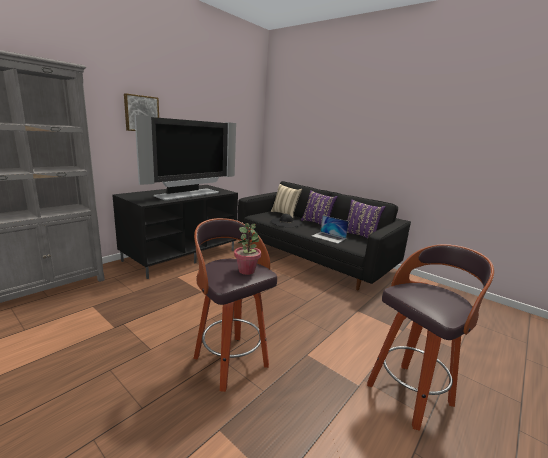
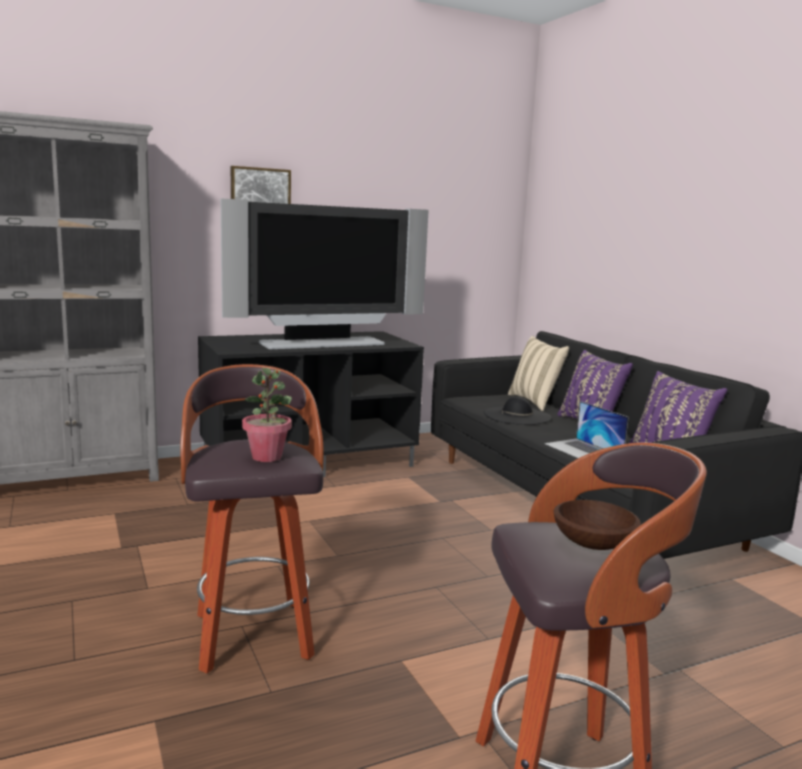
camera: 25 degrees right, 5 degrees down
(435, 293) = (593, 544): none -> brown bowl

